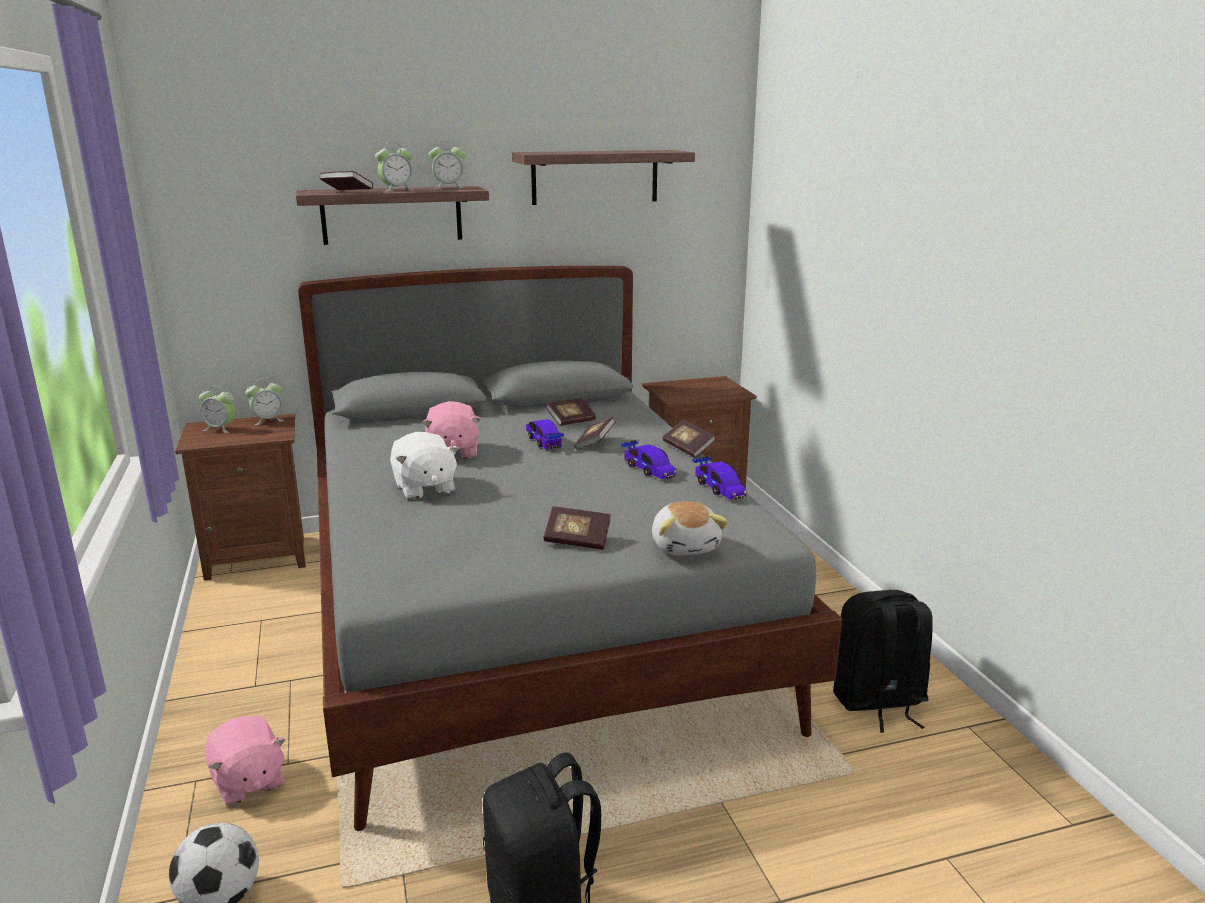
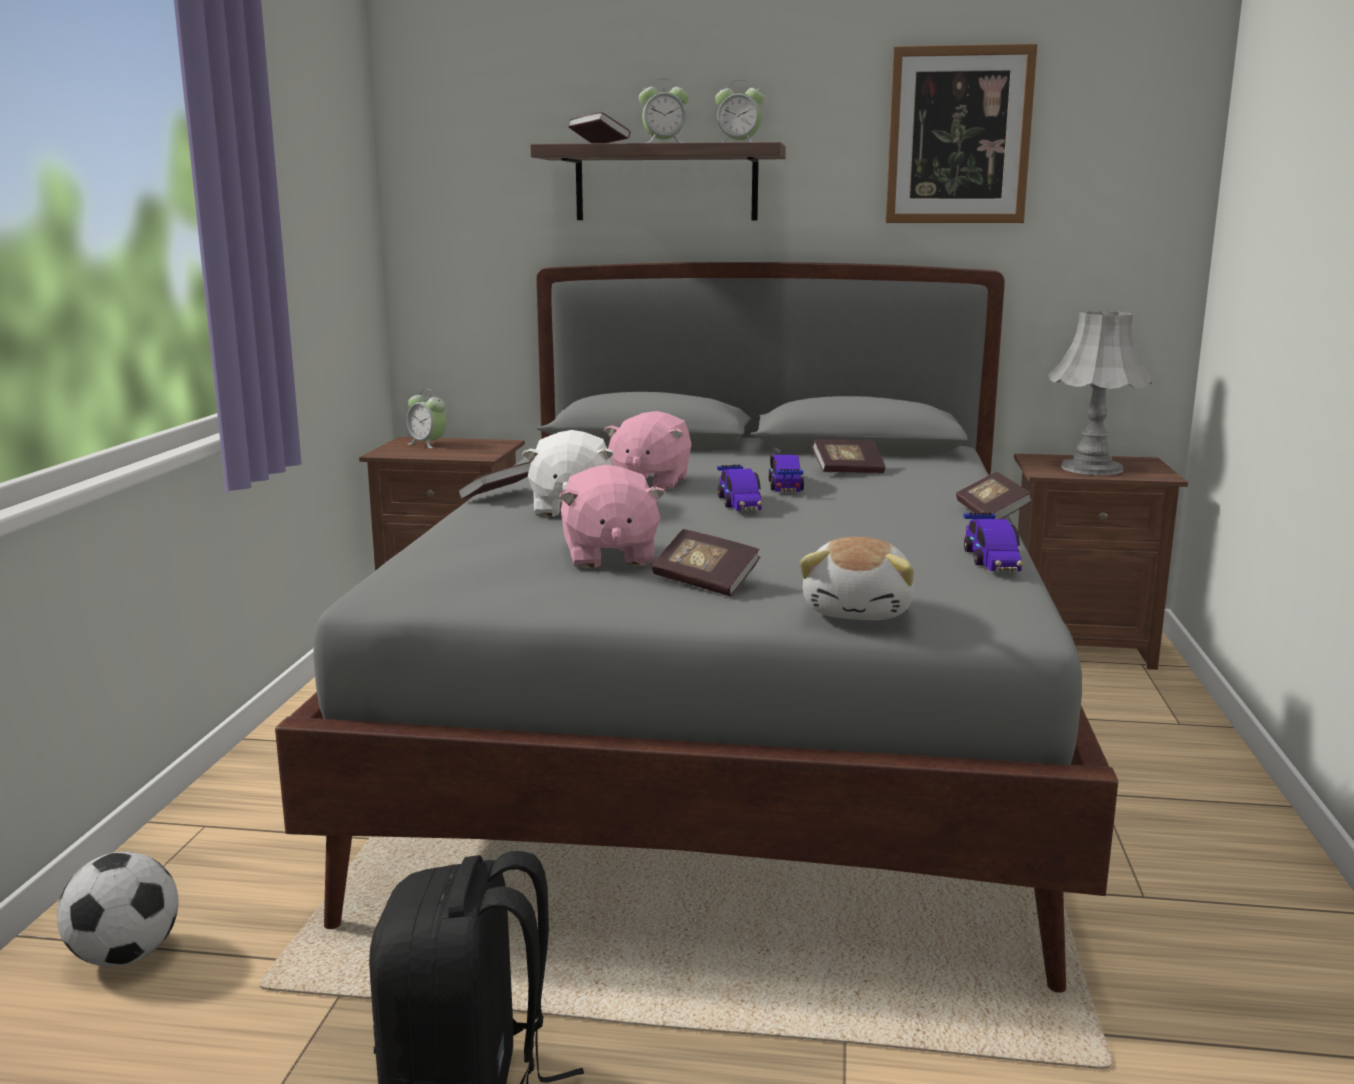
camera: 25 degrees right, 5 degrees down
(248, 782) = (255, 841): pink plush toy -> pink plush toy (609, 557)
(268, 420) = (487, 443): alarm clock -> none
(595, 177) = (959, 136): shelf -> picture
(595, 443) = (855, 494): book -> book (499, 496)
(649, 469) = (902, 527): toy car -> toy car (739, 502)
(696, 391) = (1091, 468): none -> grey table lamp
(878, 702) = (1227, 977): black backpack -> none

